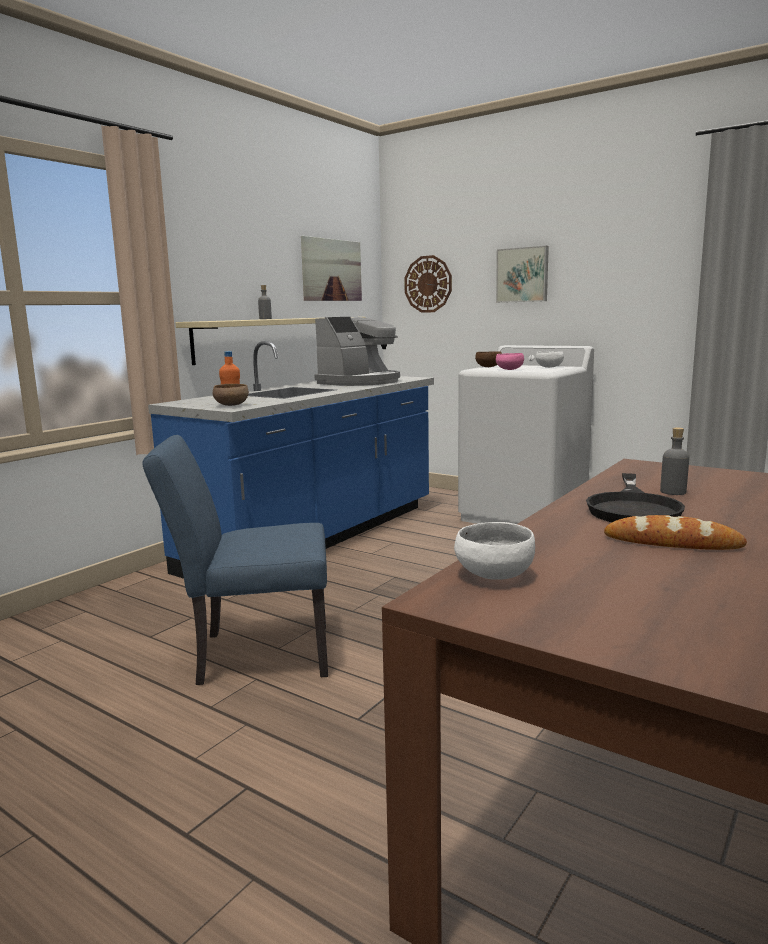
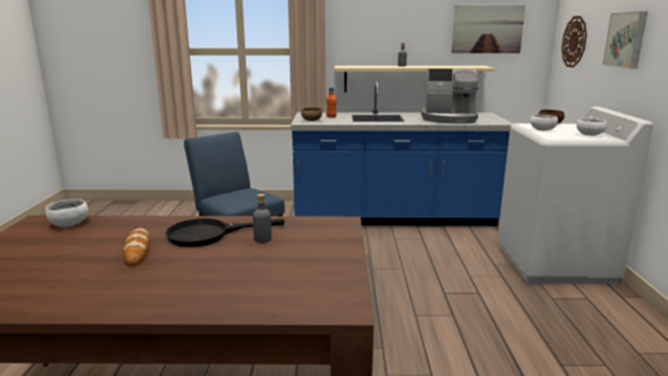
camera: 55 degrees right, 5 degrees up
(509, 369) = (542, 130): pink bowl -> white bowl

